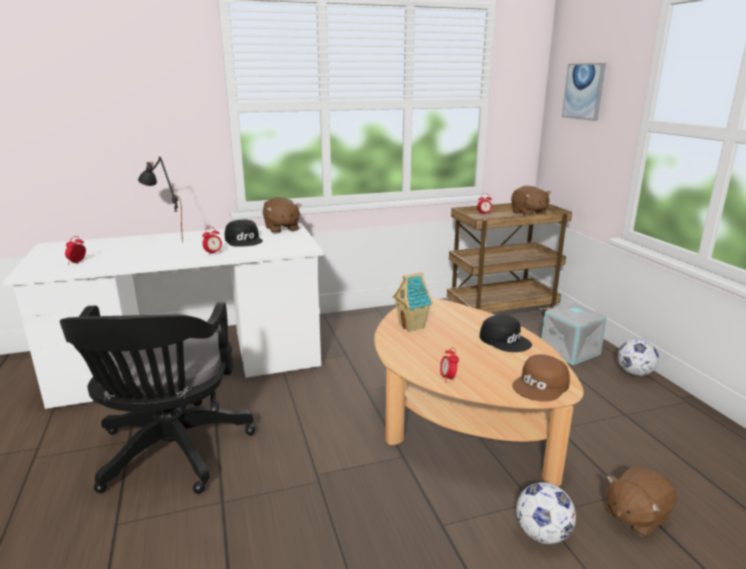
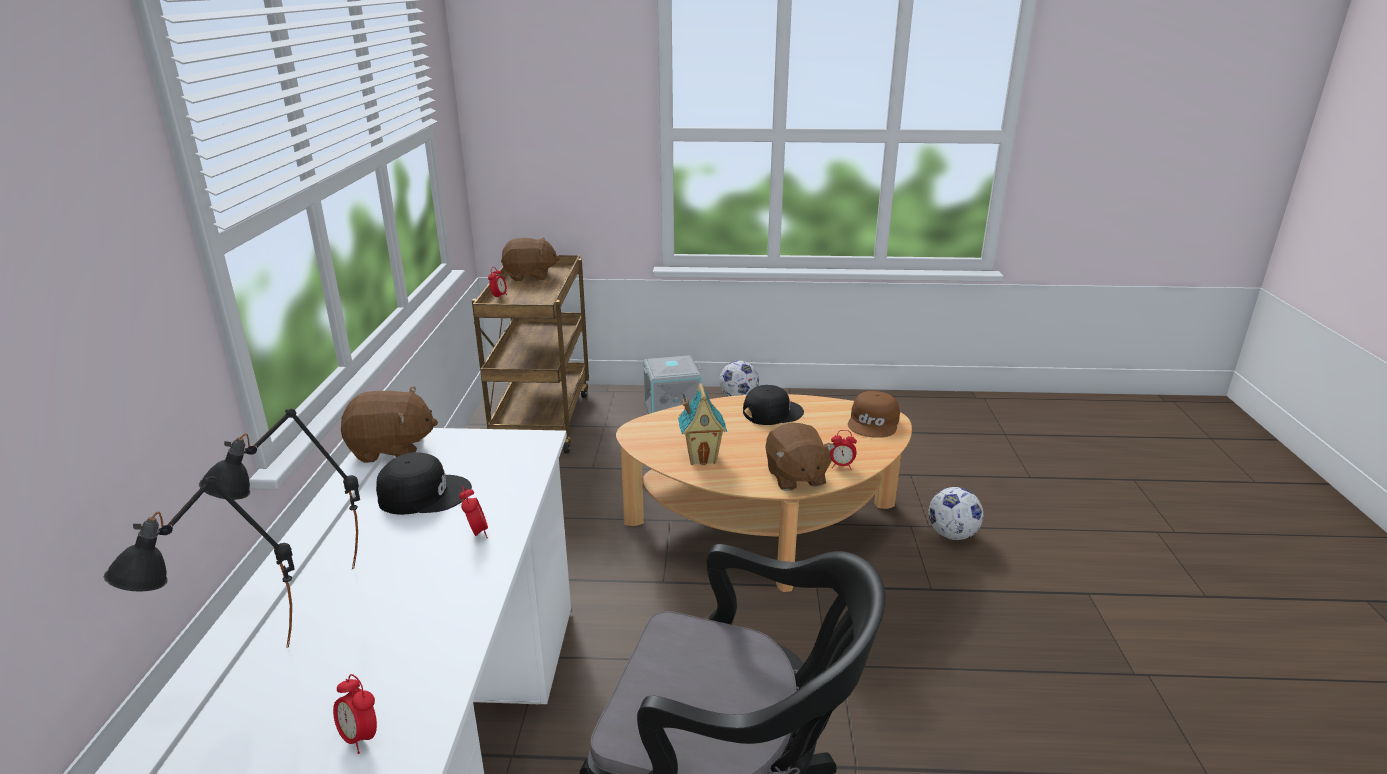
camera: 70 degrees left, 5 degrees up
(113, 244) = (242, 681): none -> black table lamp
(541, 386) = (874, 422): brown cap -> brown cap turned 45 degrees clockwise
(584, 91) = (546, 98): picture -> none
(635, 516) = (938, 481): brown plush toy -> brown plush toy (795, 477)

